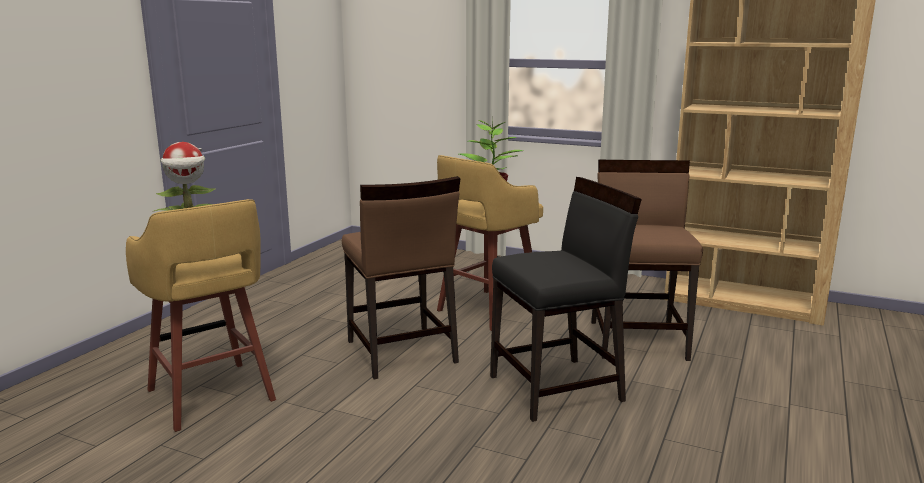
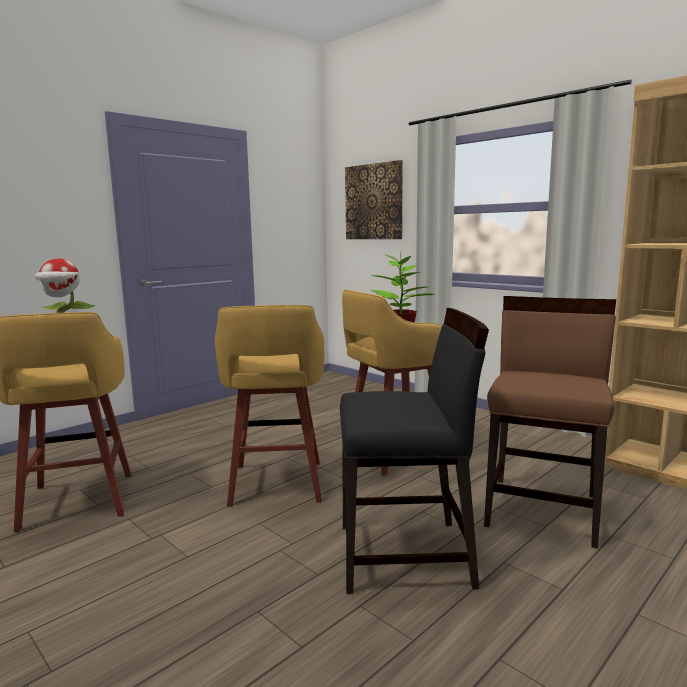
camera: 20 degrees right, 5 degrees down
(401, 352) = (276, 484): brown chair -> yellow stool
(409, 48) = (374, 202): none -> picture

